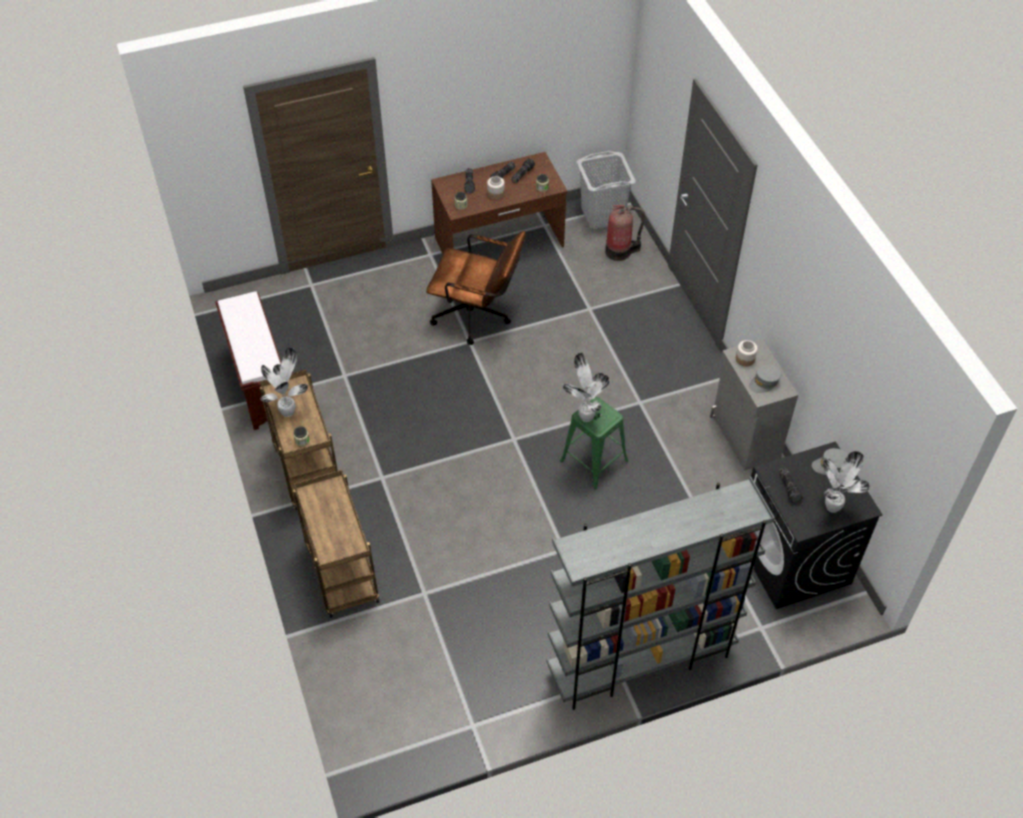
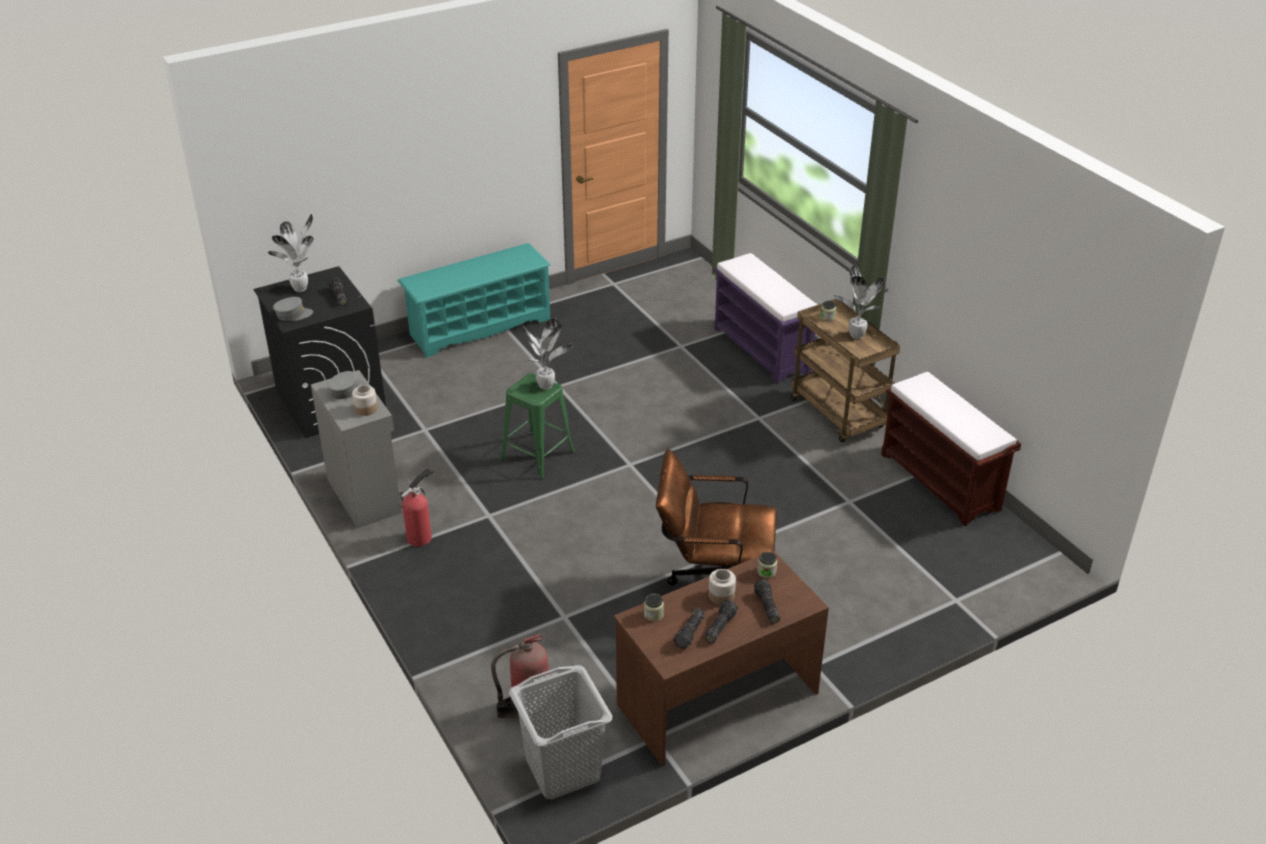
camera: 170 degrees right, 15 degrees down
(340, 573) = (763, 350): brown cart -> purple bench
(640, 662) = (479, 327): grey bookcase -> turquoise shoe rack
(694, 389) = (421, 536): none -> fire extinguisher

